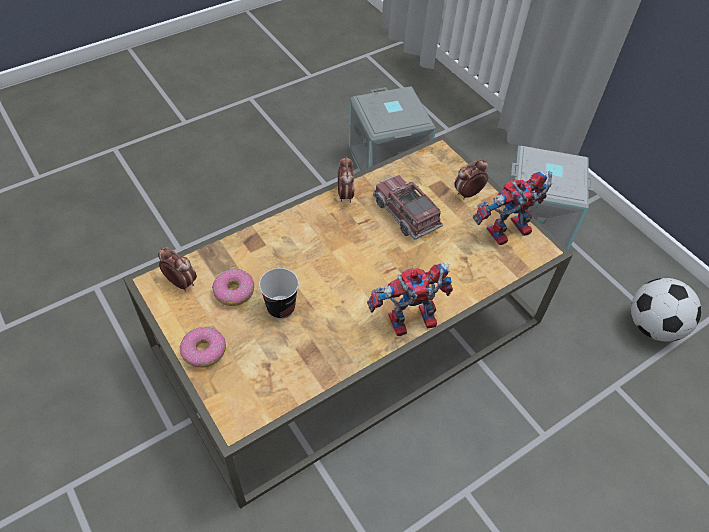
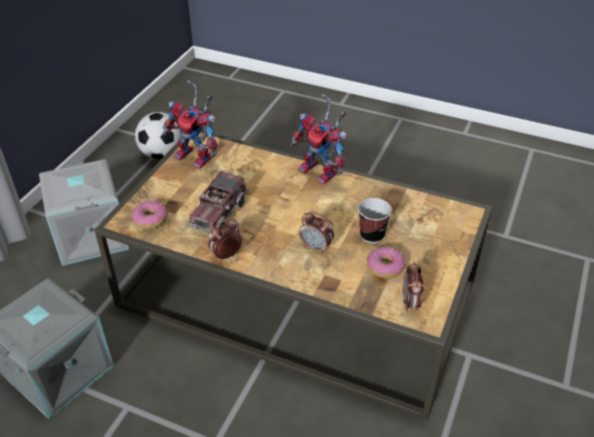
camera: 120 degrees left, 10 degrees down
(204, 351) = (446, 254): donut -> donut (151, 219)
(467, 194) = (167, 189): alarm clock -> alarm clock (316, 247)

